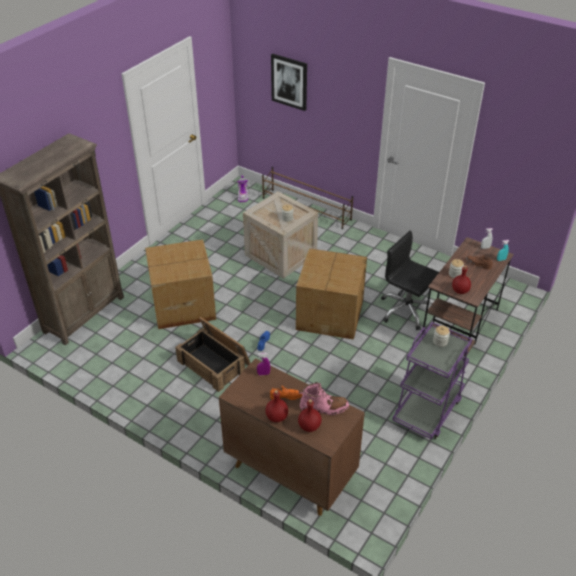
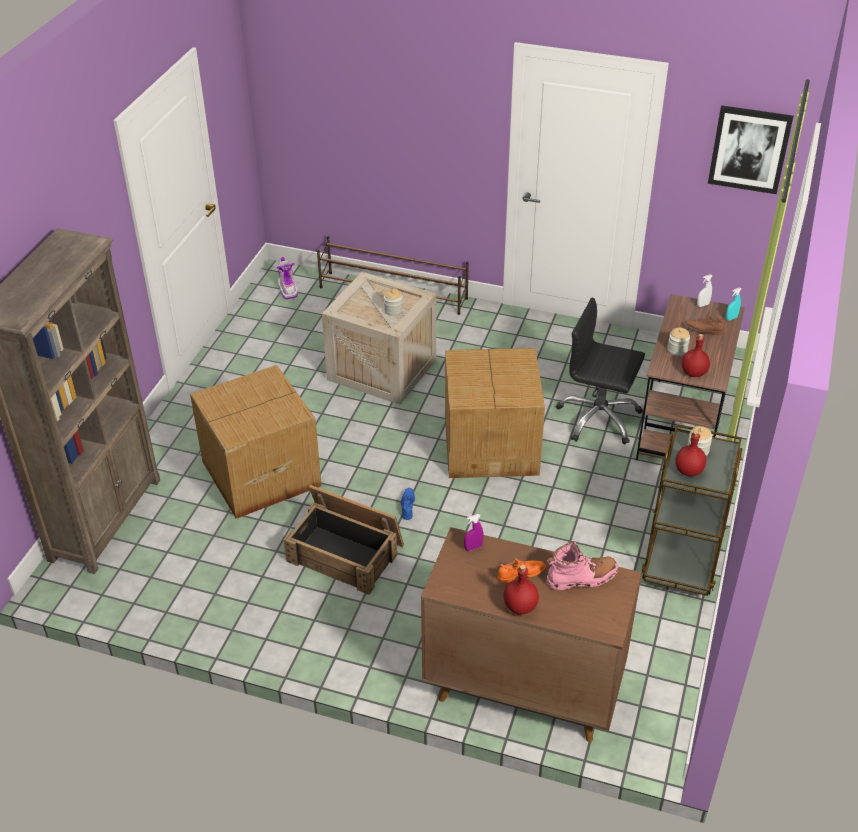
camera: 15 degrees left, 0 degrees up
(289, 82) = (349, 99): picture -> picture (749, 149)
(309, 426) = (572, 609): red bottle -> red bottle (688, 470)
(427, 409) = (682, 555): purple cart -> brown cart

